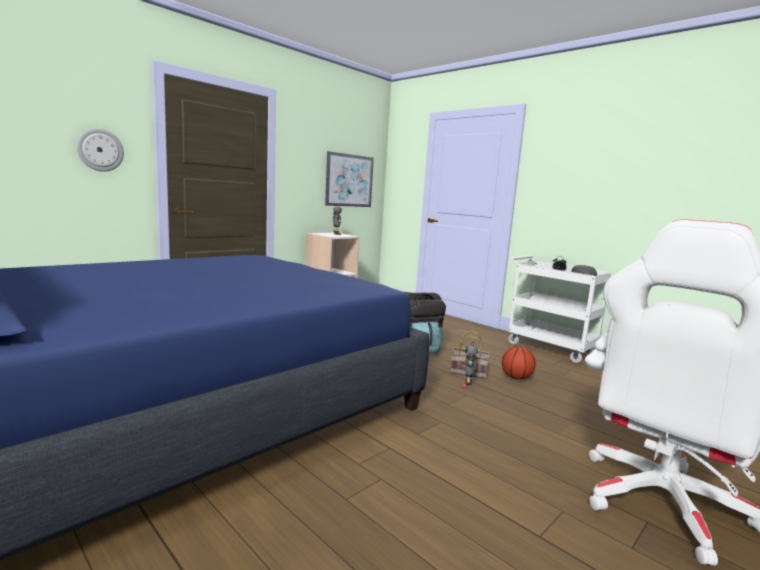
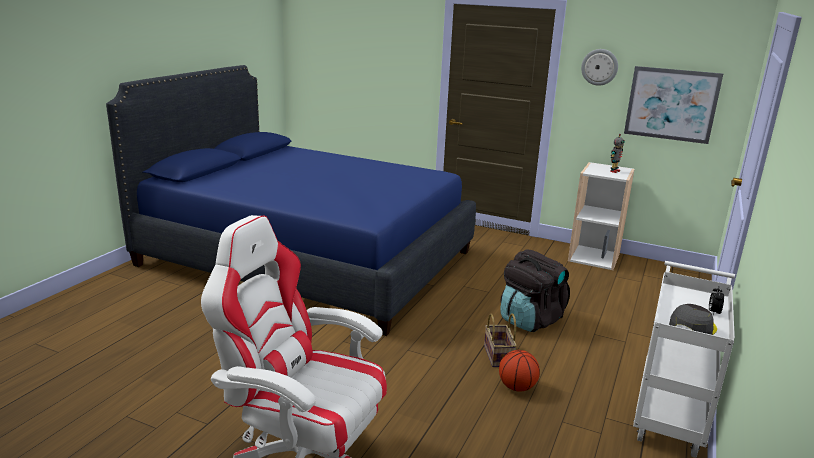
camera: 70 degrees right, 10 degrees up
(100, 150) = (404, 70): wall clock -> wall clock (599, 67)
(467, 385) = (461, 357): toy robot -> none

